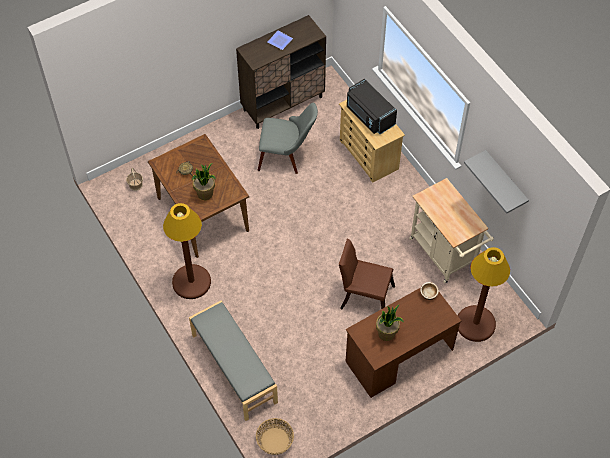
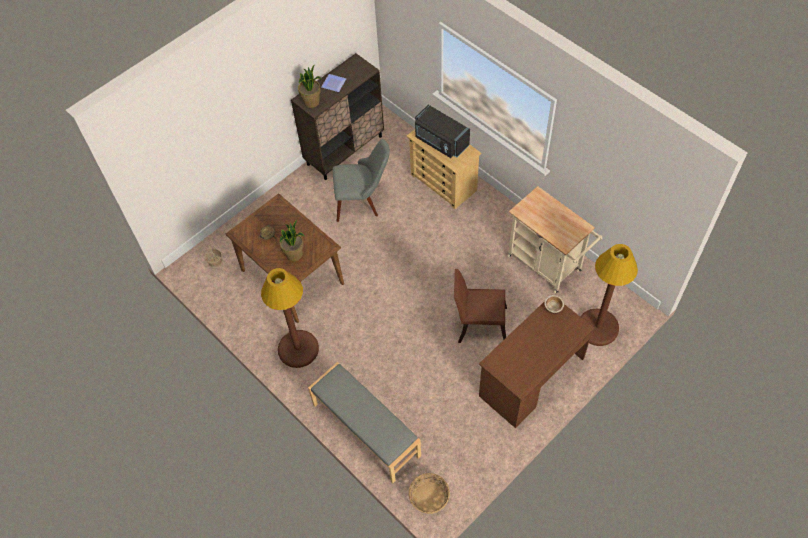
camera: 10 degrees left, 0 degrees up
(387, 334) = (523, 359): potted plant -> potted plant (312, 102)
(505, 181) = (608, 173): grey shelf -> none

